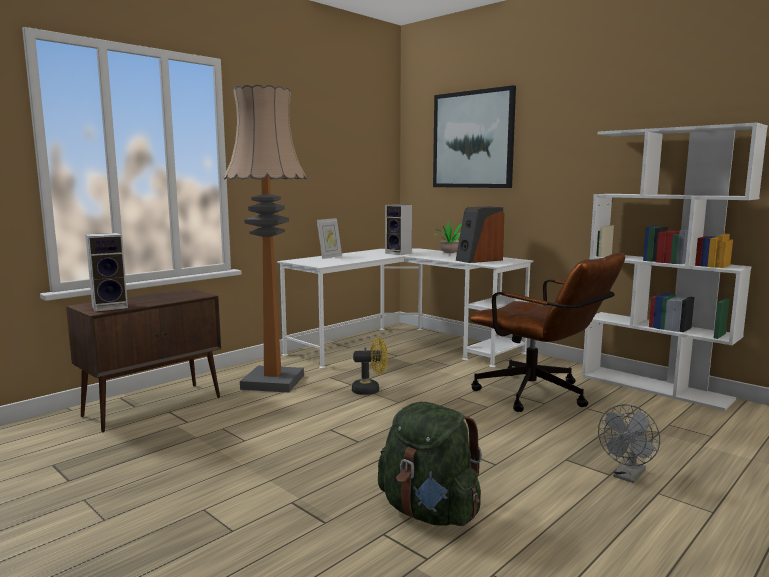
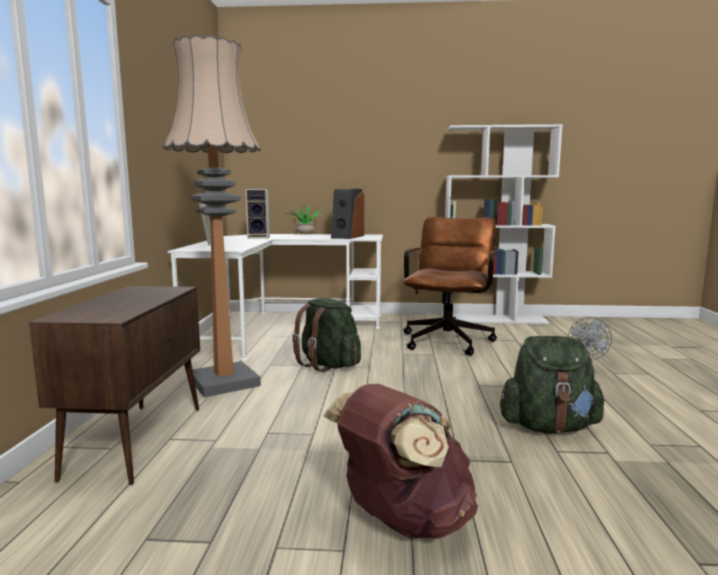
camera: 40 degrees left, 0 degrees up
(111, 306) = (109, 312): speaker -> none
(165, 522) = (403, 521): none -> brown backpack
(370, 390) = (328, 365): yellow fan -> green backpack
(473, 140) = (312, 128): picture -> none
(540, 396) = (448, 339): brown office chair -> brown office chair turned 75 degrees counterclockwise

